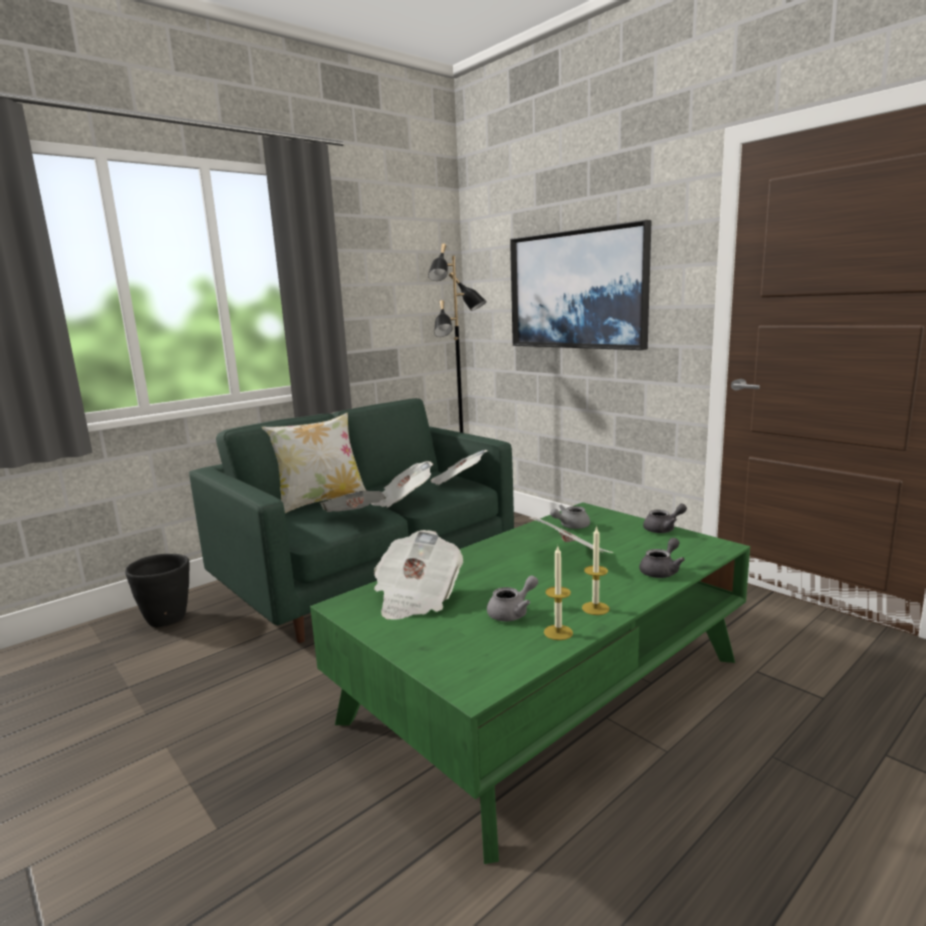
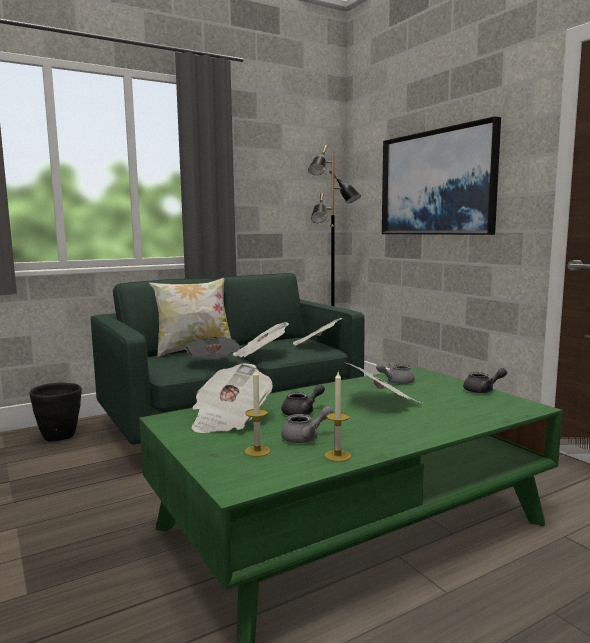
camera: 10 degrees right, 5 degrees down
(595, 608) = (383, 442): candle -> candle (257, 451)
(661, 571) = (462, 420): grey teapot -> grey teapot (302, 412)

